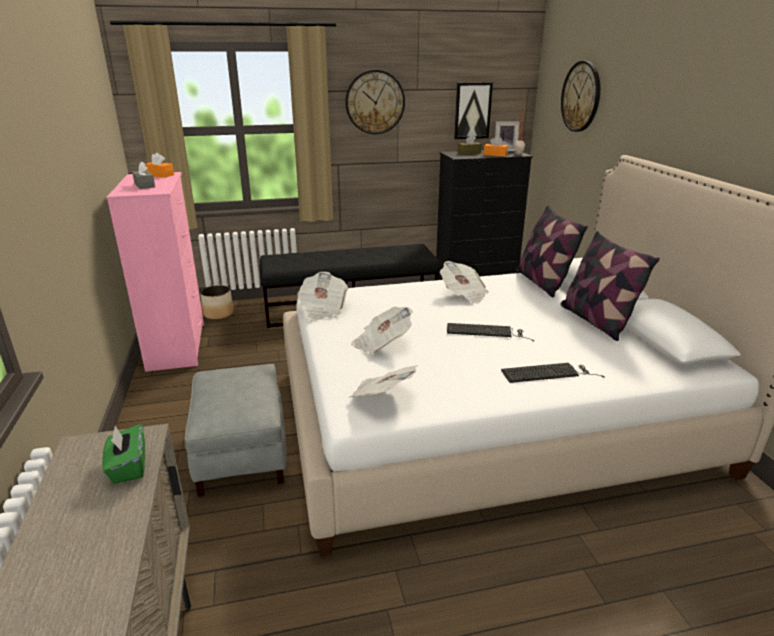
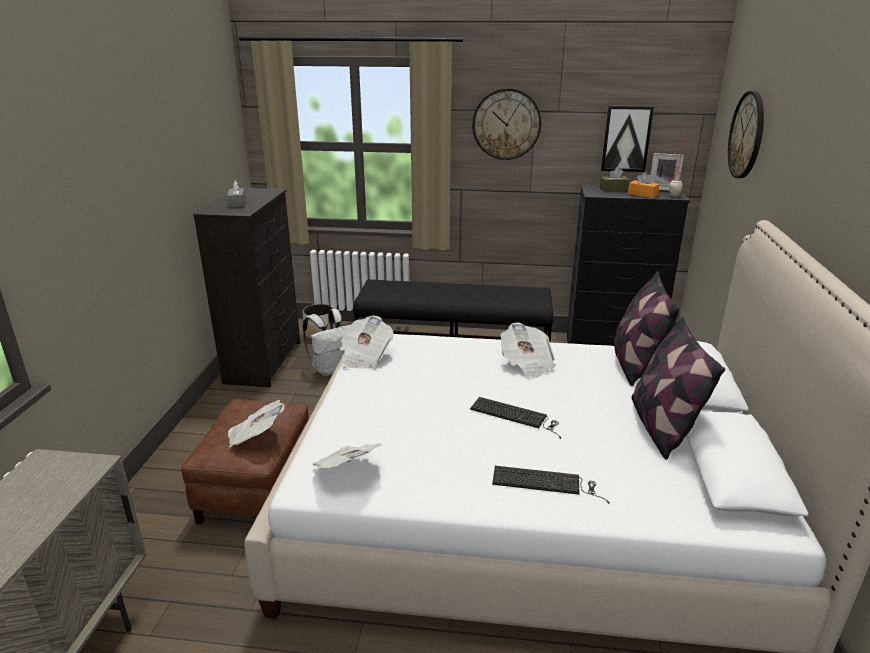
camera: 20 degrees right, 0 degrees up
(128, 467) = (60, 491): green tissue box -> none
(159, 175) = (262, 191): orange tissue box -> none
(178, 345) = (264, 362): pink dresser -> black dresser
(242, 454) = (257, 490): grey ottoman -> brown ottoman
(248, 341) = (331, 369): none -> white backpack
(381, 344) = (393, 408): newspaper -> newspaper (256, 436)

